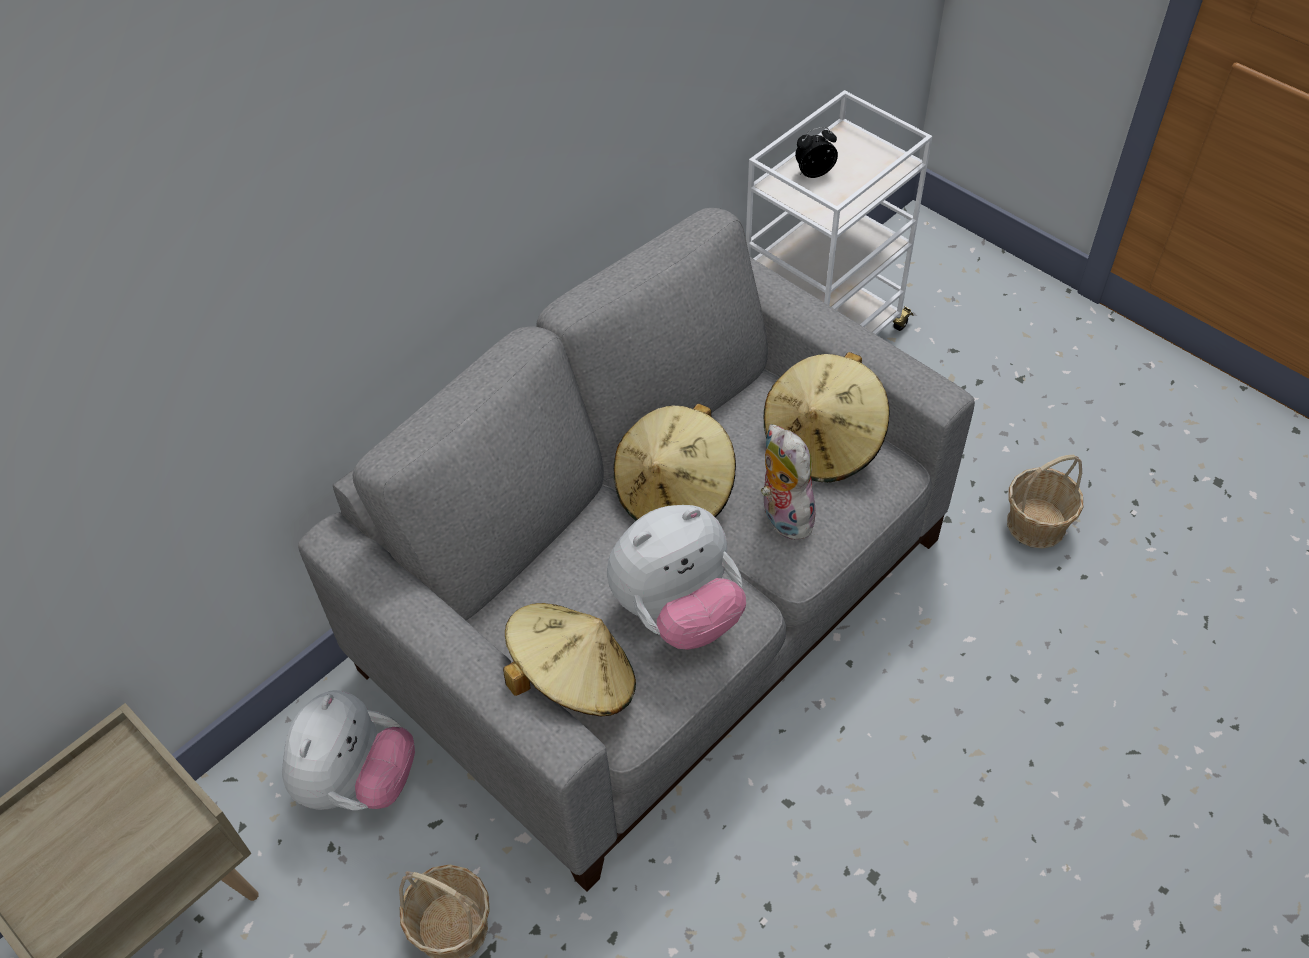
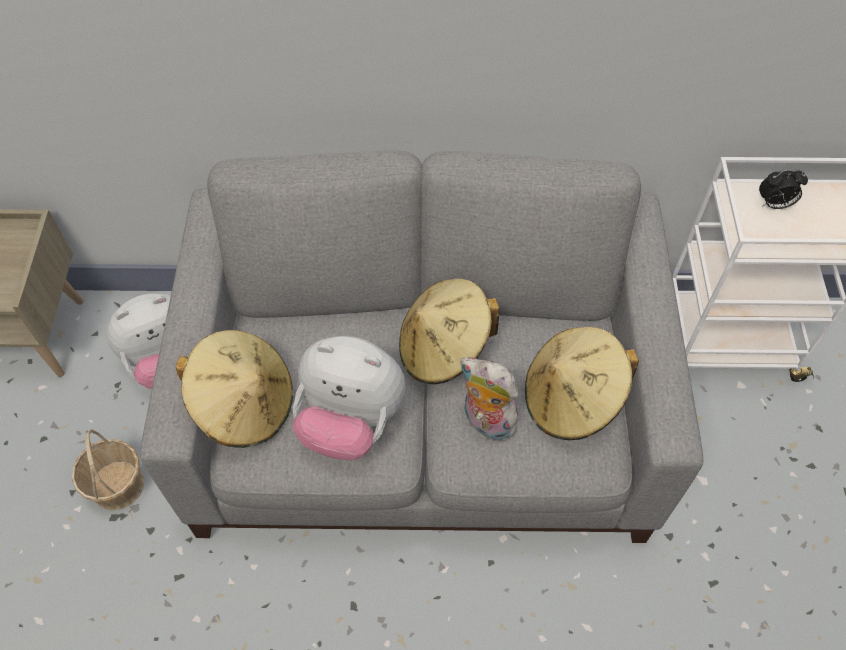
camera: 45 degrees right, 5 degrees up
(782, 516) = (485, 422): plush toy -> plush toy turned 75 degrees counterclockwise
(814, 172) = (774, 204): alarm clock -> alarm clock turned 150 degrees clockwise
(1037, 524) = (732, 600): basket -> none

